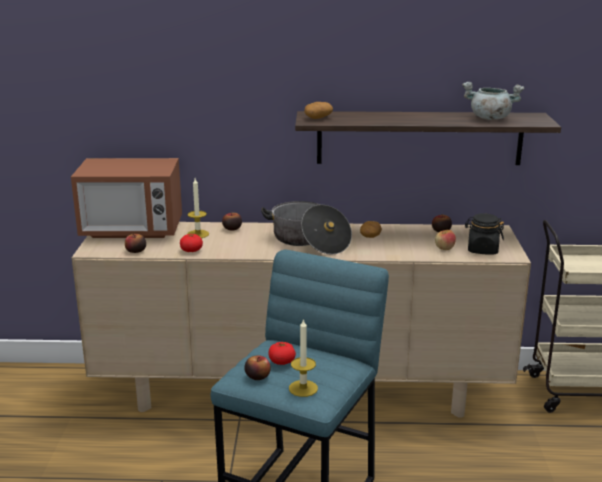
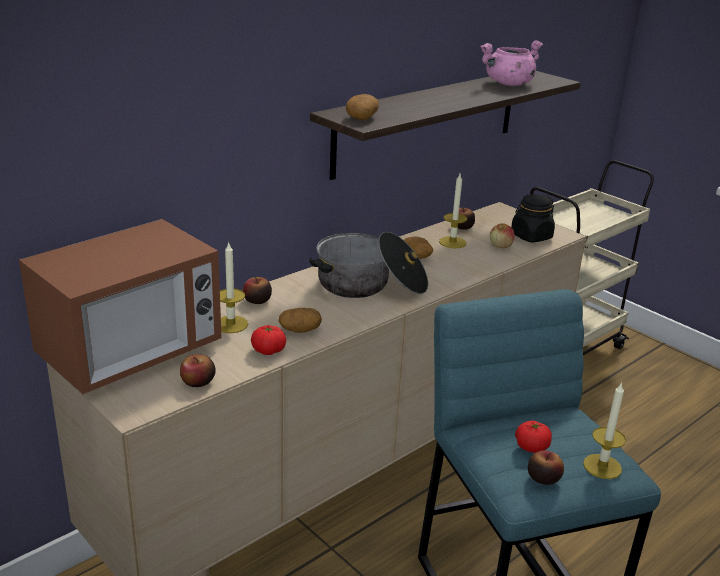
camera: 45 degrees left, 5 degrees up
(224, 248) = (299, 330): none -> potato
(413, 236) = (452, 242): none -> candle
(489, 118) = (508, 84): grey cooking pot -> pink cooking pot

